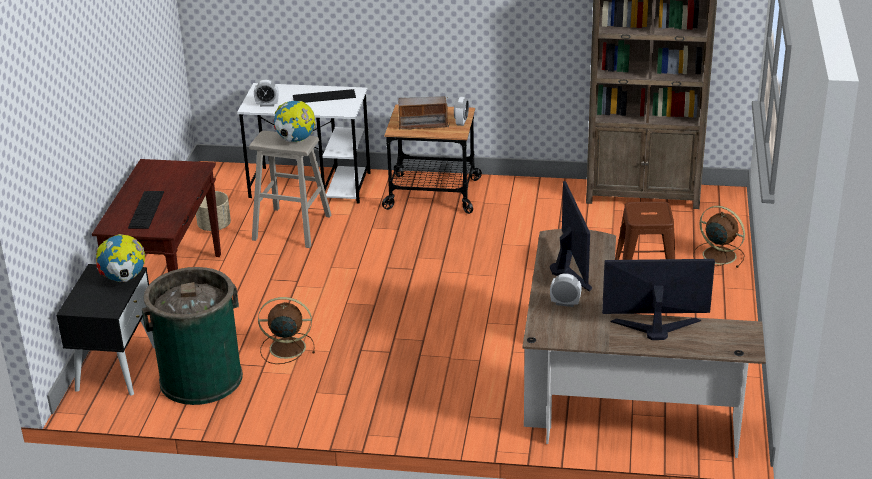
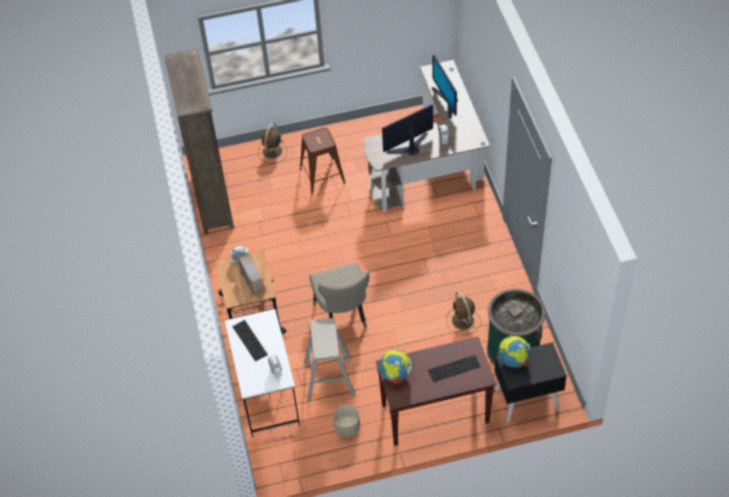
camera: 110 degrees left, 20 degrees up
(295, 140) = (321, 330): globe -> globe (395, 375)
(376, 255) = (343, 316): none -> beige chair

